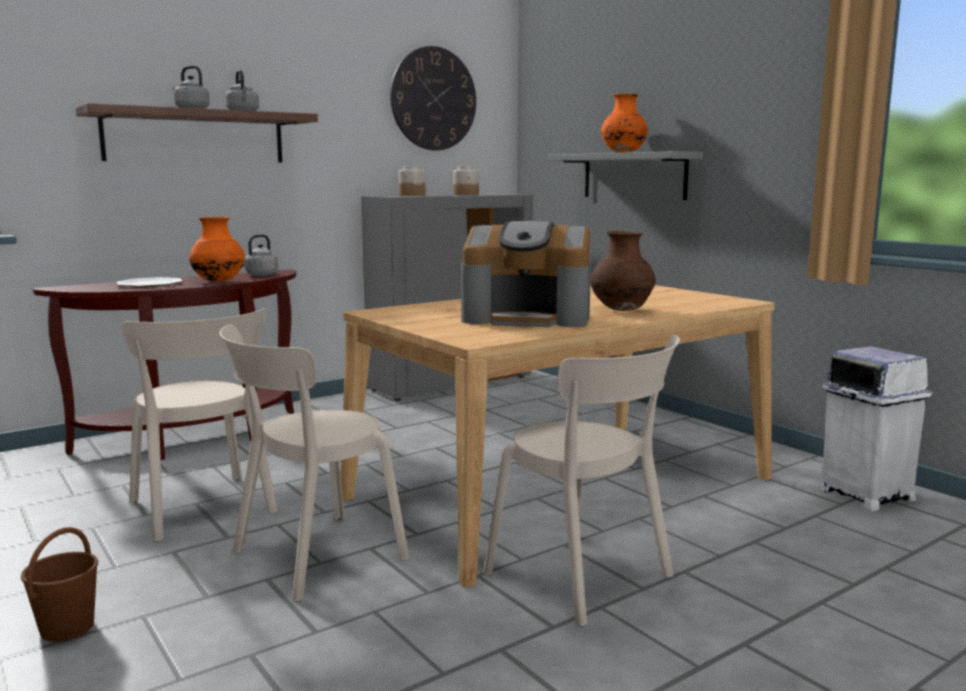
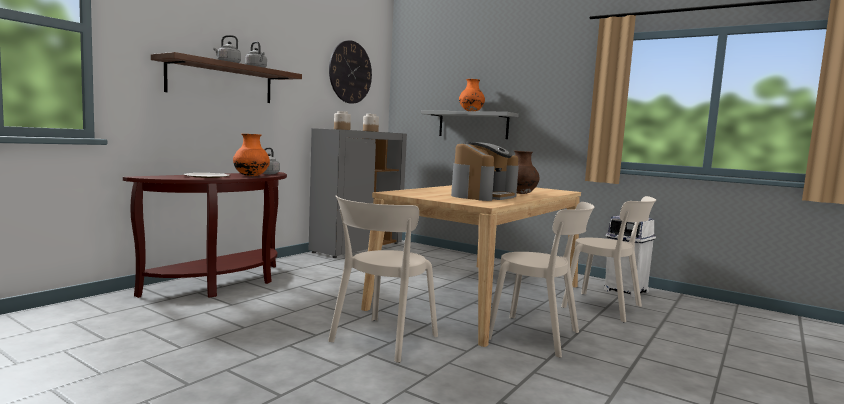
camera: 20 degrees left, 5 degrees down
(68, 627) = (270, 391): brown bucket -> none
(204, 509) = (281, 321): beige chair -> beige chair (606, 307)
(527, 318) = (483, 196): coffee machine -> coffee machine turned 45 degrees counterclockwise

